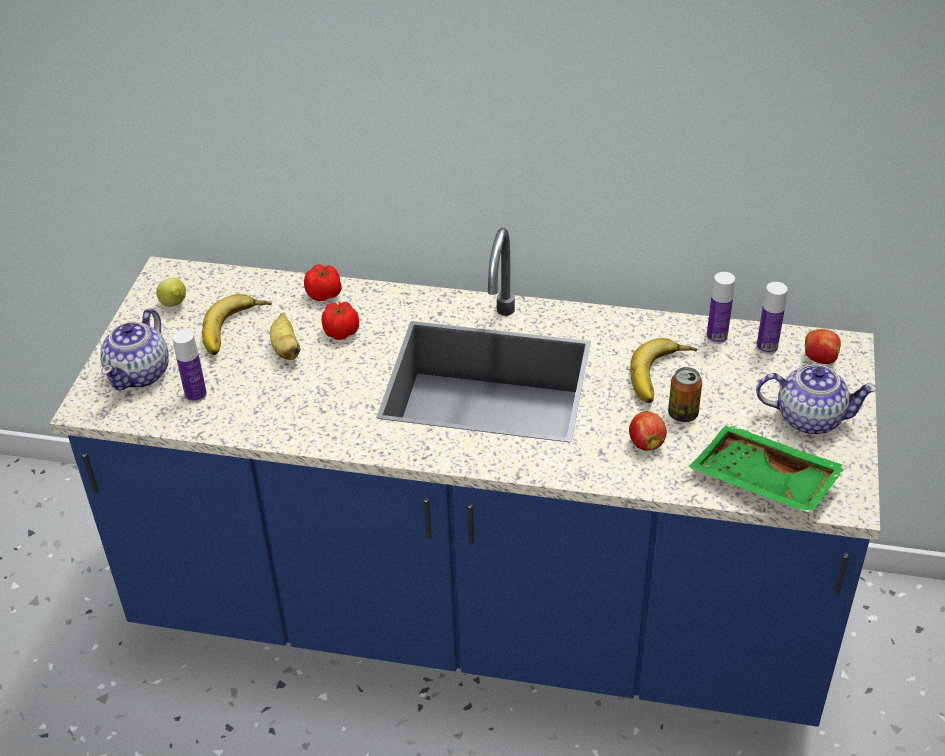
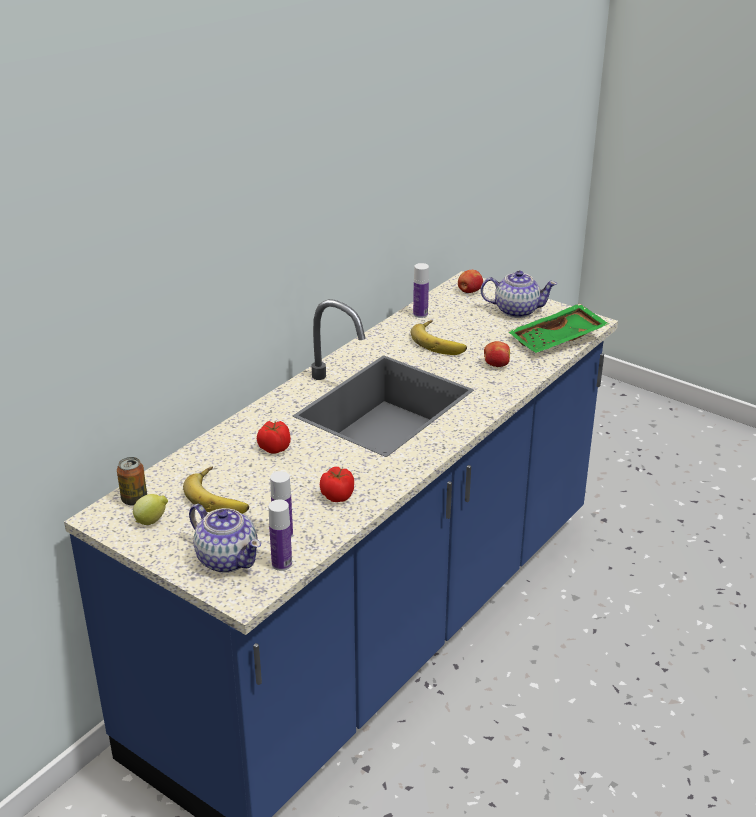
camera: 65 degrees left, 10 degrees down
(286, 349) = (269, 477): banana -> none
(325, 294) = (220, 444): tomato -> tomato (338, 495)
(682, 414) = (480, 346): can -> can (134, 499)
(767, 347) = (444, 303): bottle -> bottle (282, 564)
(809, 418) = (516, 310): teapot -> teapot turned 60 degrees clockwise

